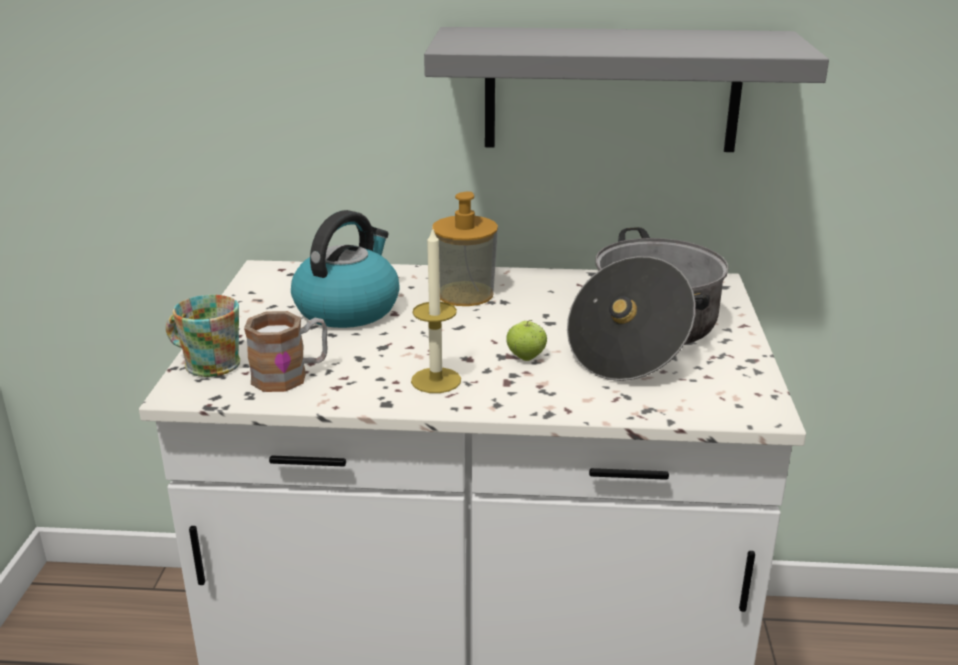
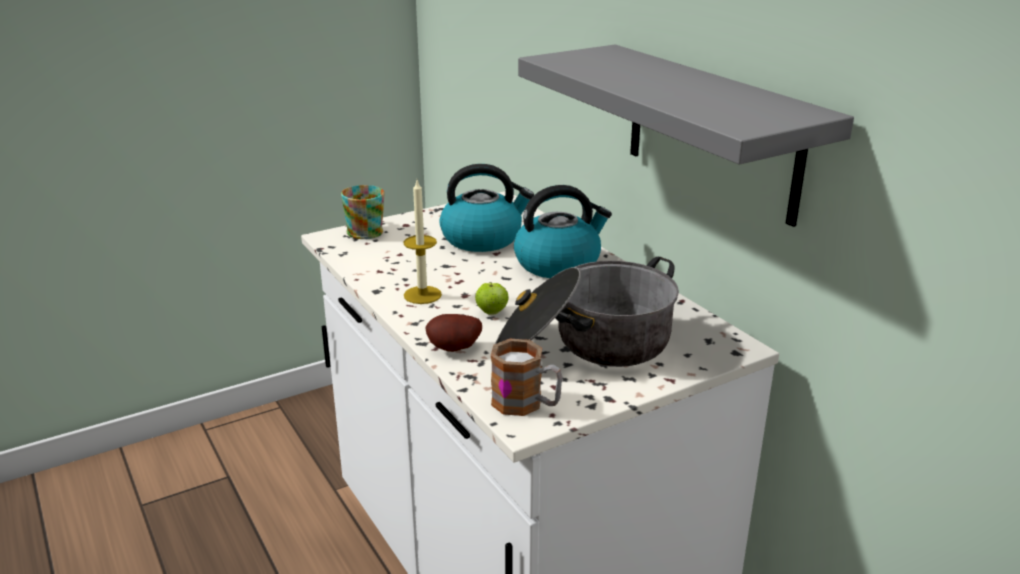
camera: 55 degrees right, 0 degrees up
(291, 376) = (377, 255): mug -> mug (526, 404)
(465, 294) = (558, 263): soap dispenser -> kettle
(584, 401) = (455, 350): none -> potato

